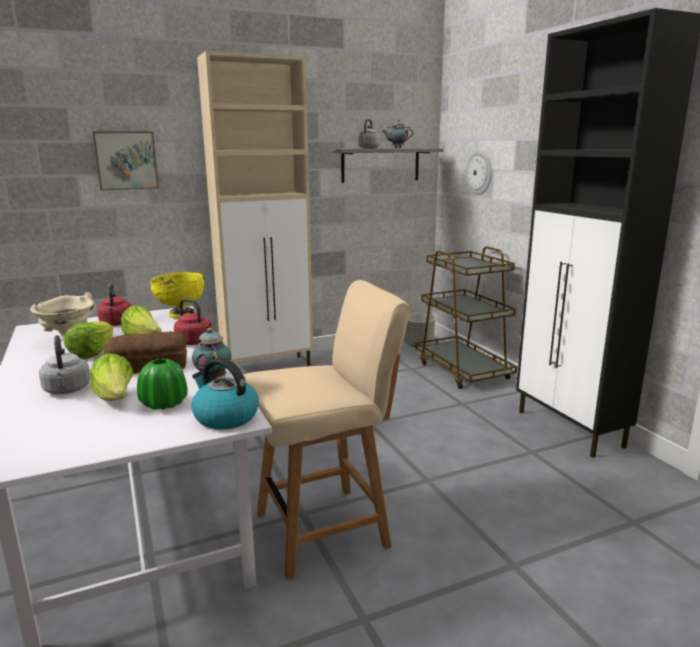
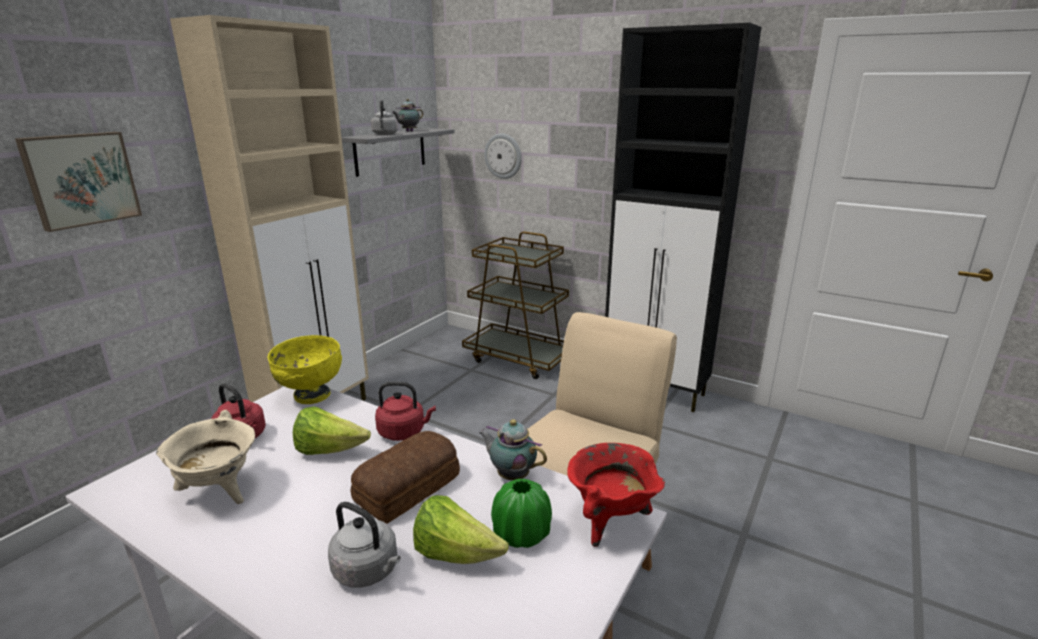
camera: 35 degrees left, 5 degrees up
(93, 353) = (297, 497): lettuce -> none
(225, 417) = (610, 521): kettle -> red cooking pot
(418, 345) = (450, 341): grey planter -> none

